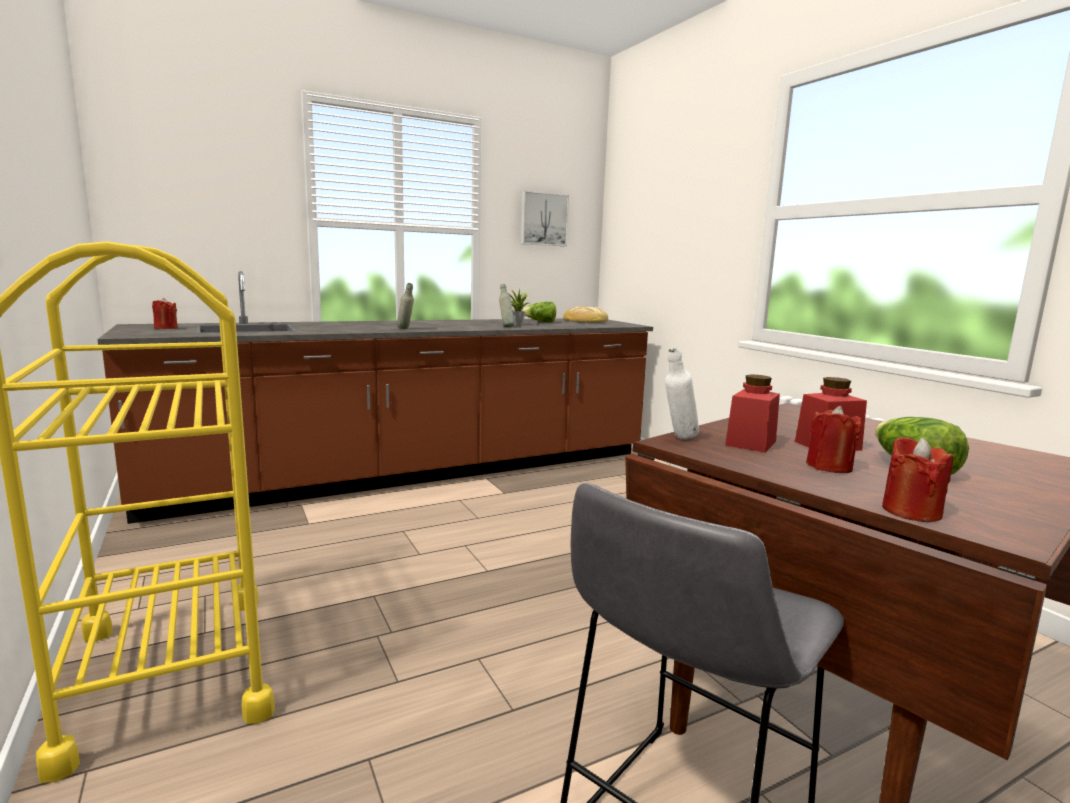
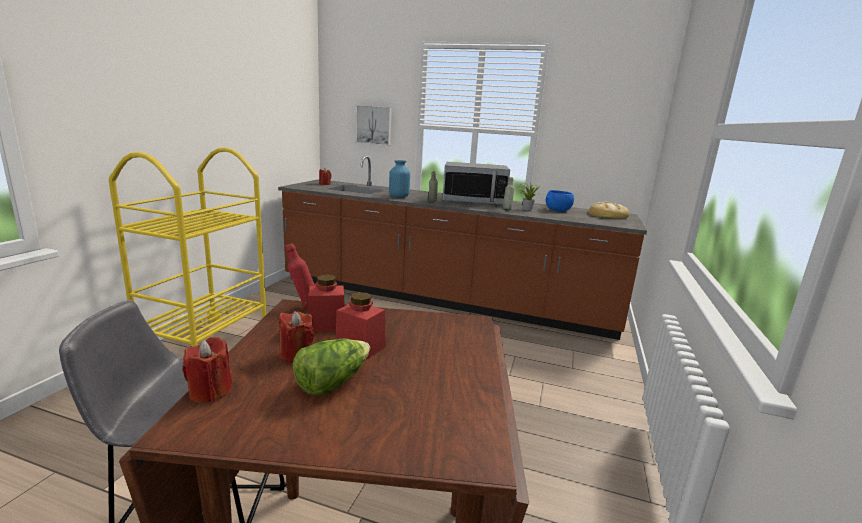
camera: 45 degrees right, 5 degrees up
(347, 329) = (399, 197): none -> blue vase
(442, 324) = (473, 201): none -> microwave
(540, 322) = (558, 210): lettuce -> blue bowl
(543, 219) = (598, 124): picture -> picture (374, 125)
(678, 439) = (303, 306): white bottle -> red bottle

